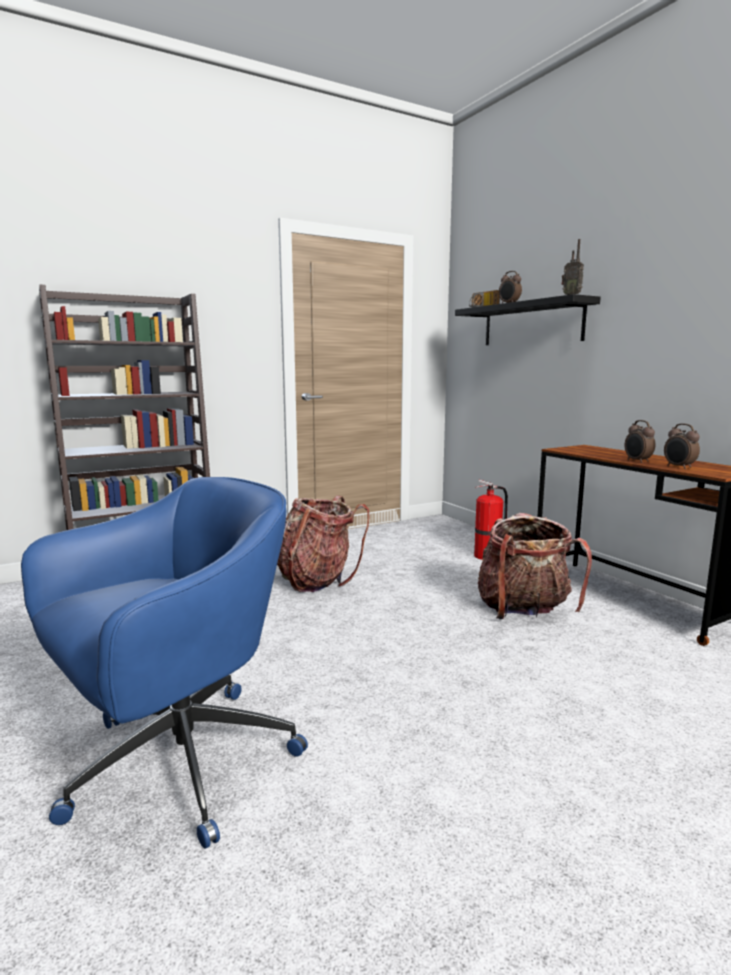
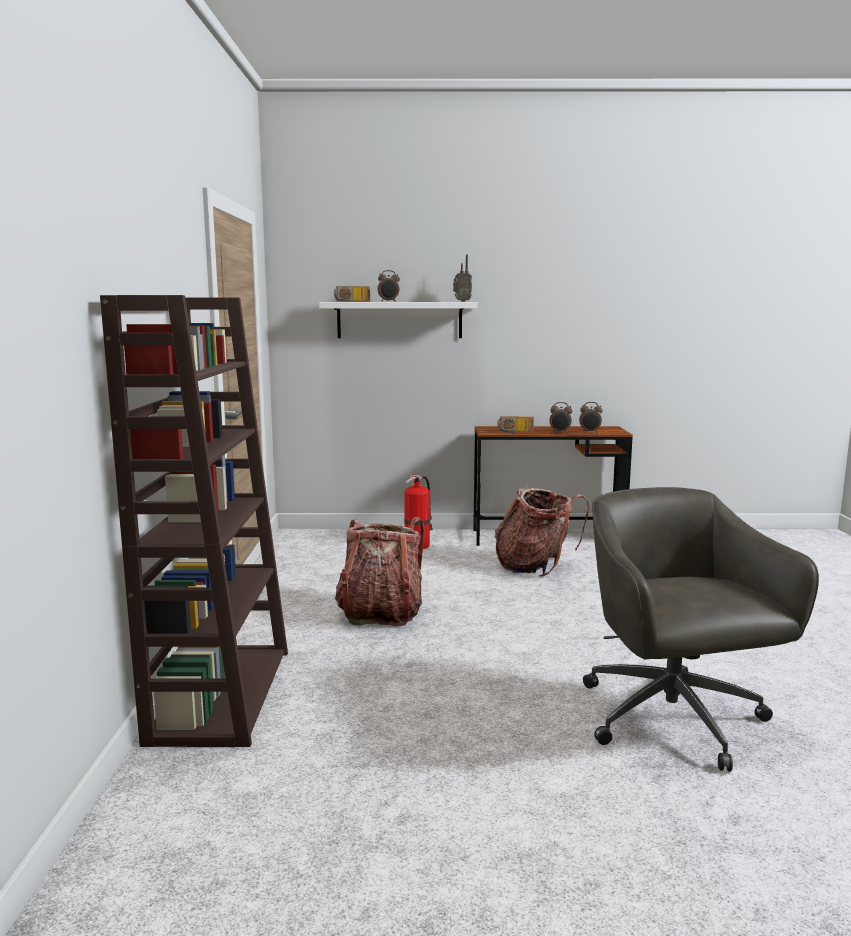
camera: 60 degrees left, 0 degrees up
(176, 764) = (674, 720): blue office chair -> grey office chair
(531, 324) = (399, 320): black shelf -> white shelf
(590, 453) = (515, 432): none -> radio

